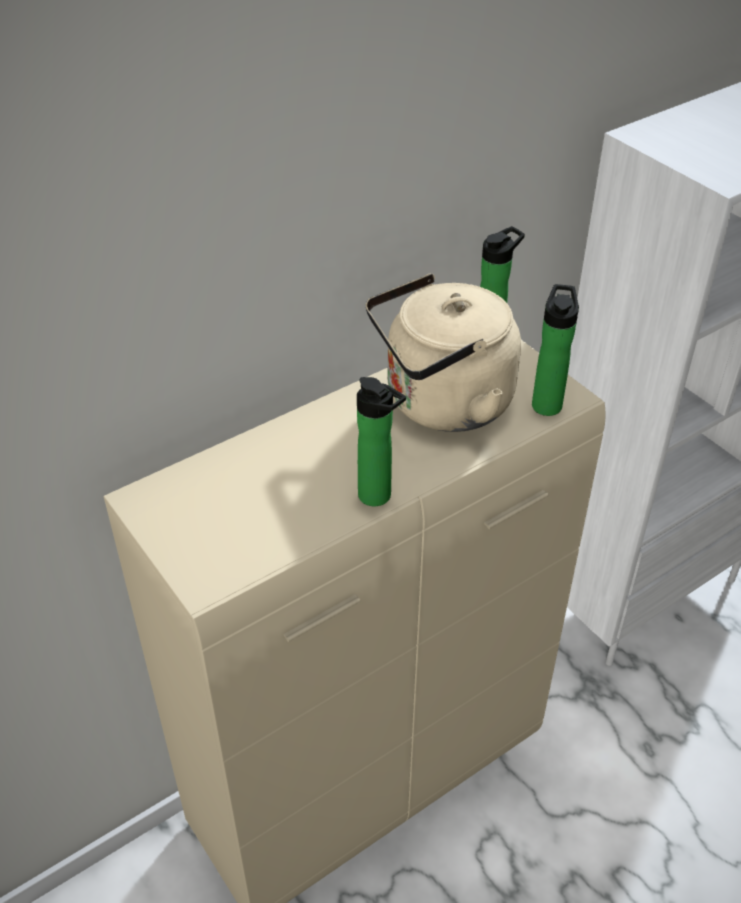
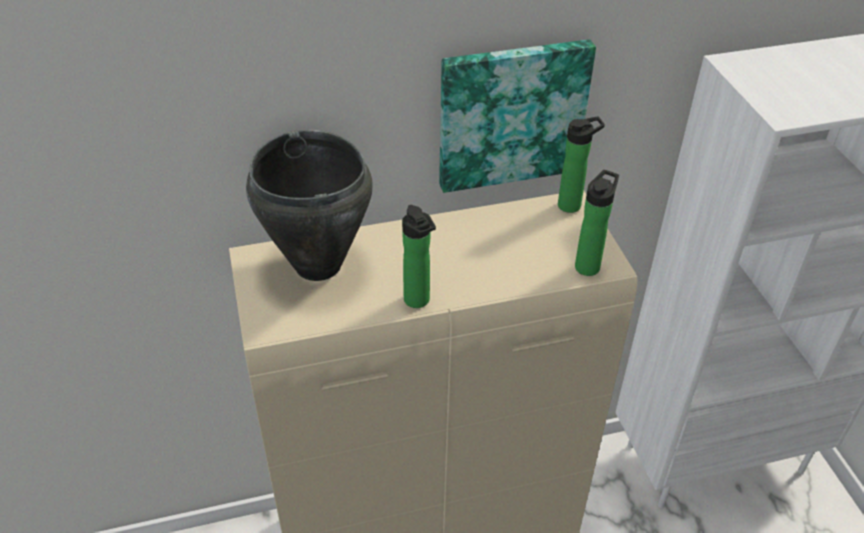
camera: 20 degrees right, 0 degrees up
(231, 487) = (317, 265): none -> black cooking pot
(412, 244) = (511, 114): none -> picture
(442, 404) = (505, 245): beige kettle -> none

